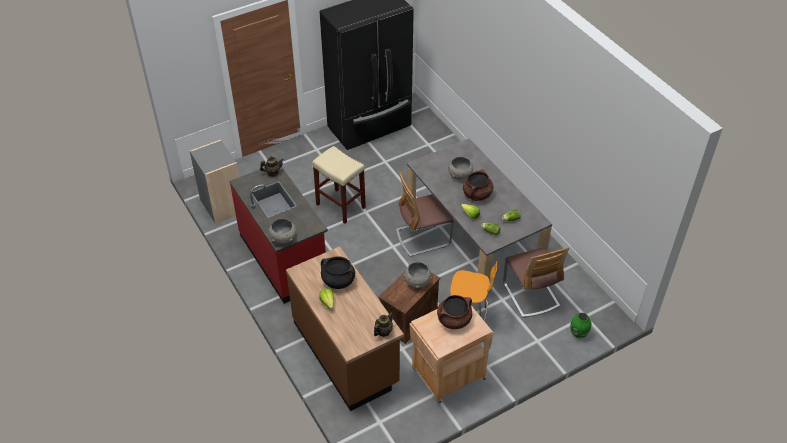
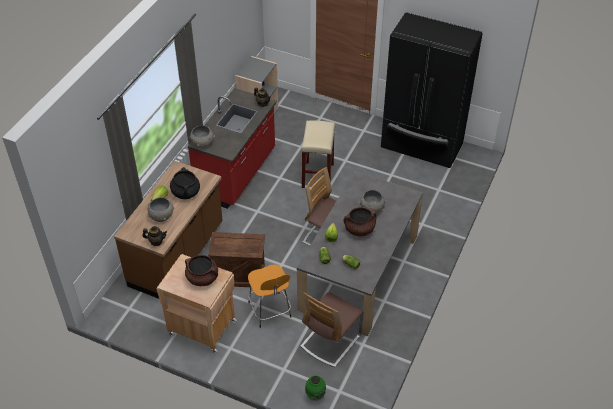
camera: 55 degrees right, 0 degrees up
(417, 282) = (246, 246): grey bowl -> grey bowl (161, 216)

